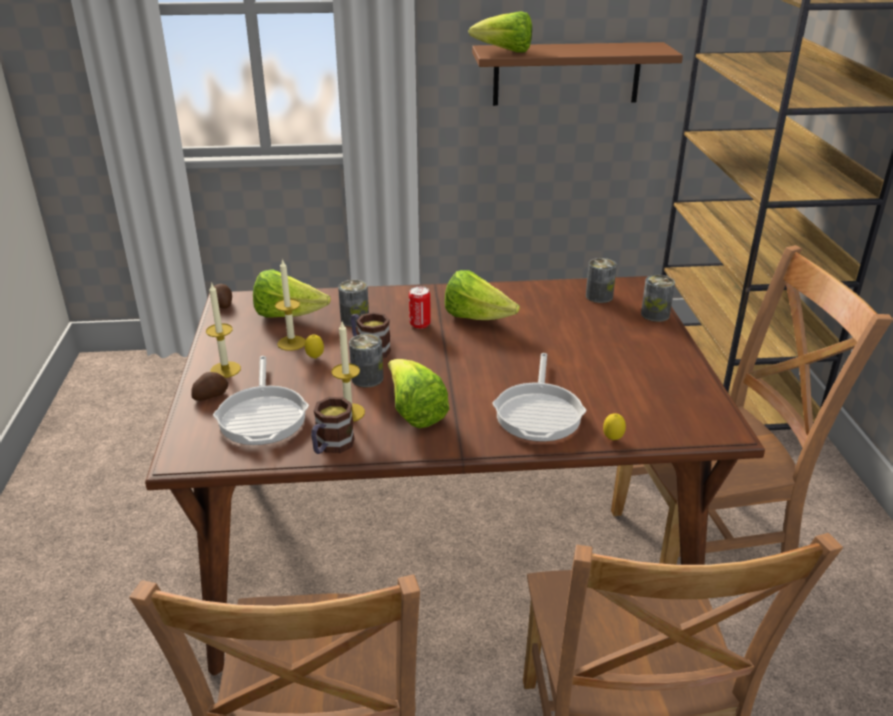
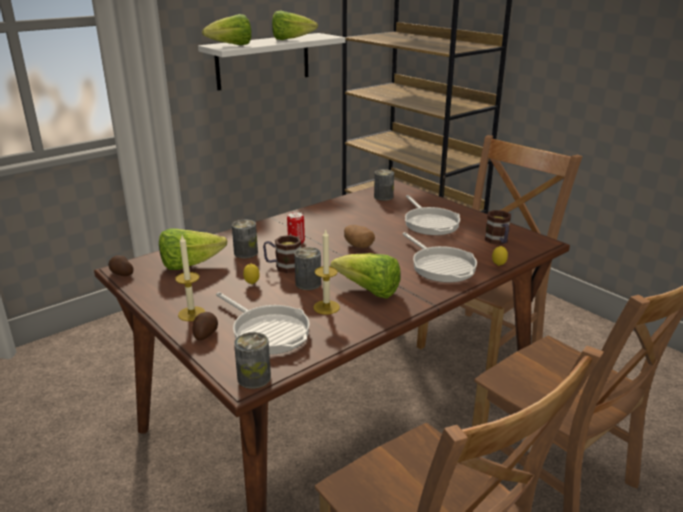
camera: 35 degrees left, 5 degrees down
(291, 343) = (219, 281): candle -> none
(331, 446) = (345, 330): mug -> mug (498, 241)
(477, 318) = (328, 228): lettuce -> lettuce (291, 40)
(480, 352) = (358, 246): none -> potato
(566, 74) = (263, 61): brown shelf -> white shelf
(608, 351) = (430, 223): none -> frying pan
(655, 314) = (427, 198): can -> can (254, 378)

